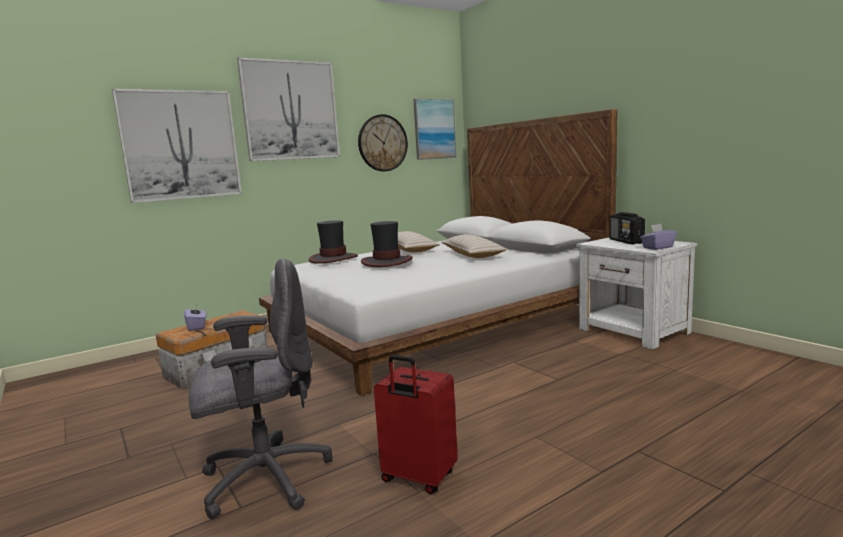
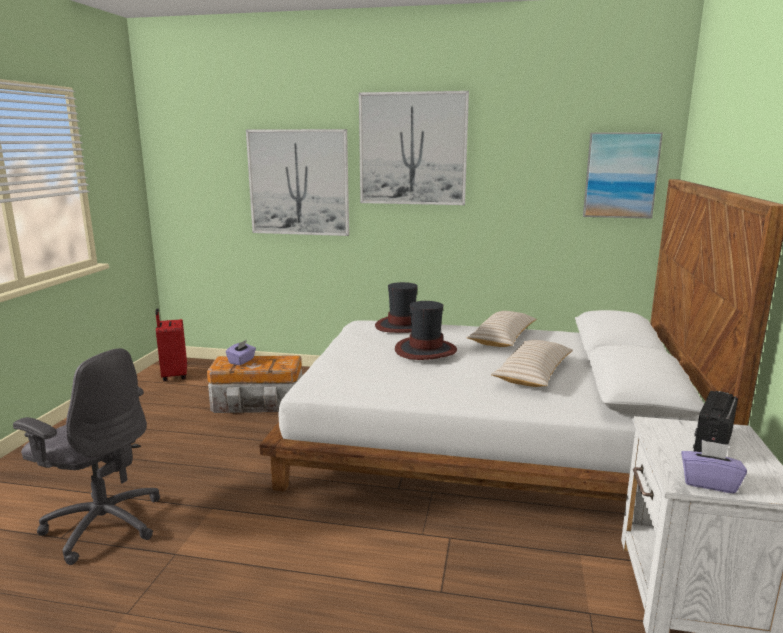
camera: 45 degrees right, 5 degrees up
(382, 143) = (531, 191): wall clock -> none
(418, 478) = (148, 601): red suitcase -> red suitcase (174, 376)

